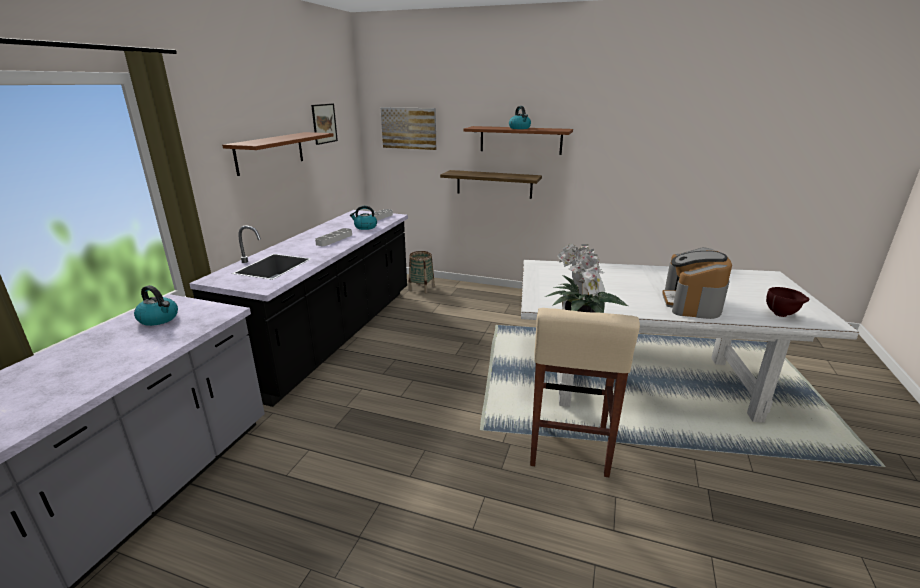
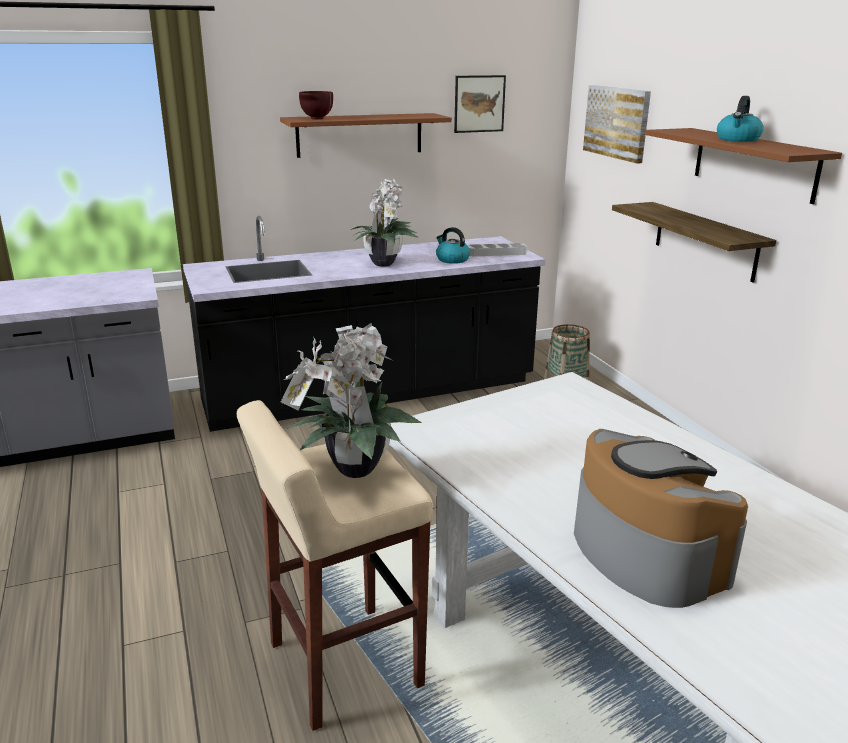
camera: 50 degrees right, 0 degrees up
(159, 319) = (98, 284): kettle -> none
(334, 239) = (384, 263): grey tray -> potted plant
(691, 303) = (645, 553): coffee machine -> coffee machine turned 90 degrees clockwise
(782, 315) = (774, 683): brown bowl -> brown bowl (316, 119)

